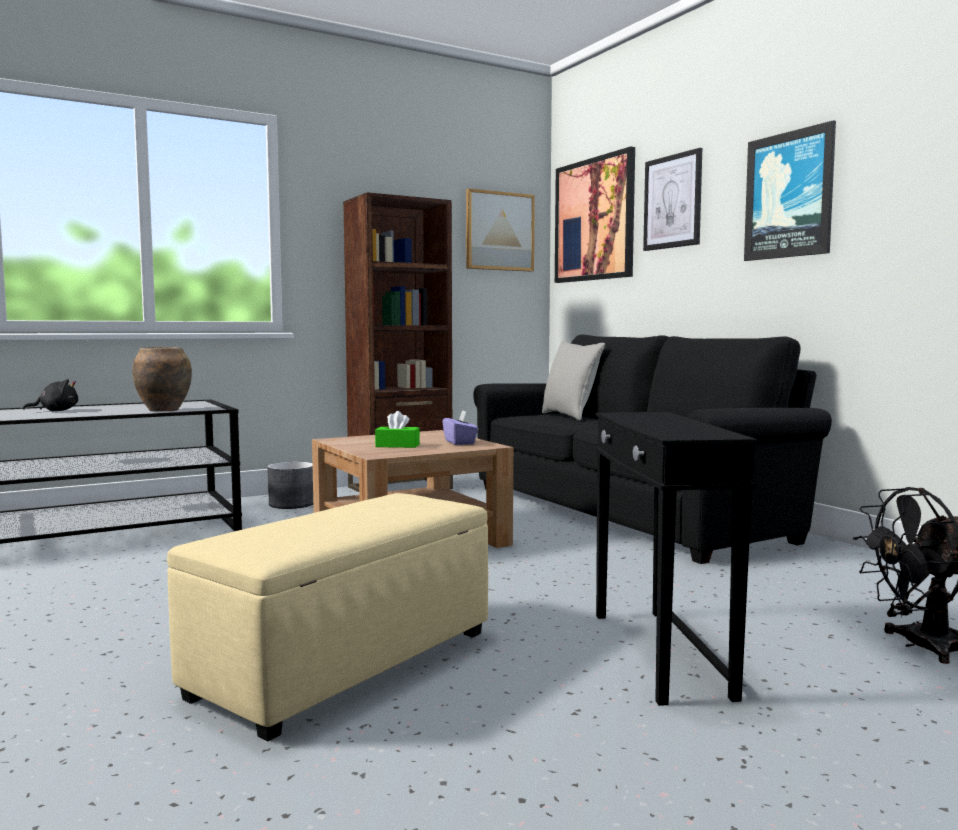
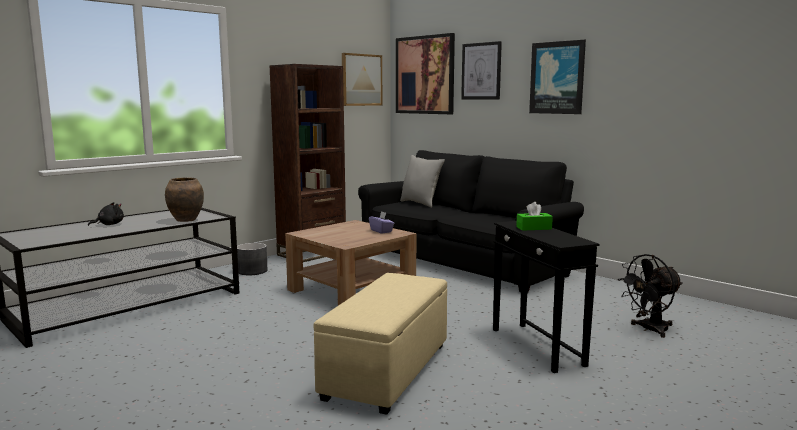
camera: 15 degrees left, 5 degrees up
(397, 445) = (347, 236): green tissue box -> green tissue box (534, 228)

